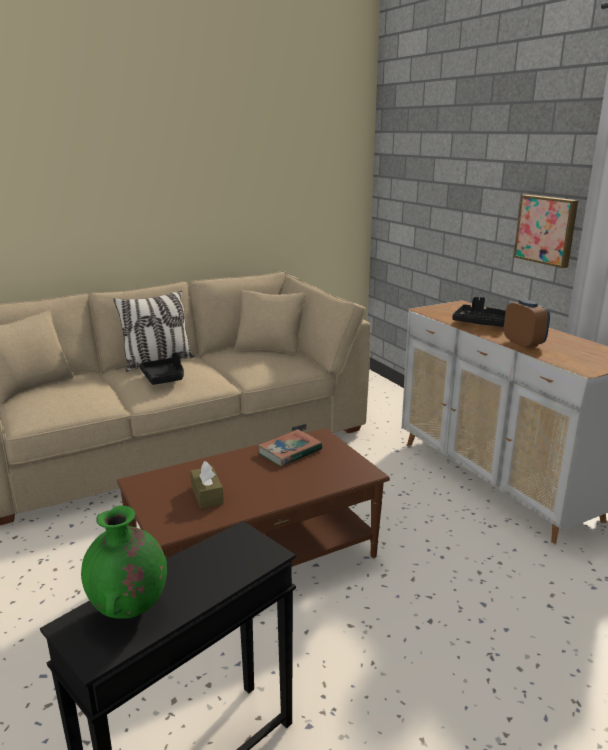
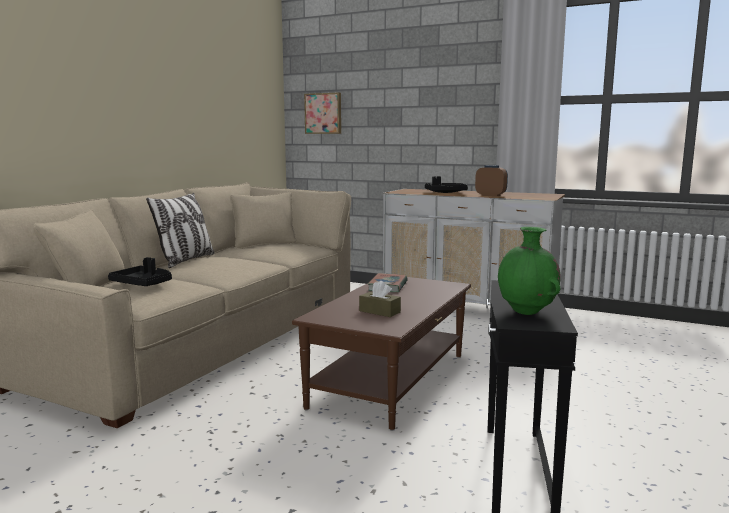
camera: 35 degrees left, 10 degrees down
(164, 378) = (219, 264): black tray -> black tray (143, 284)
(546, 230) = (463, 129): picture -> picture (323, 113)

